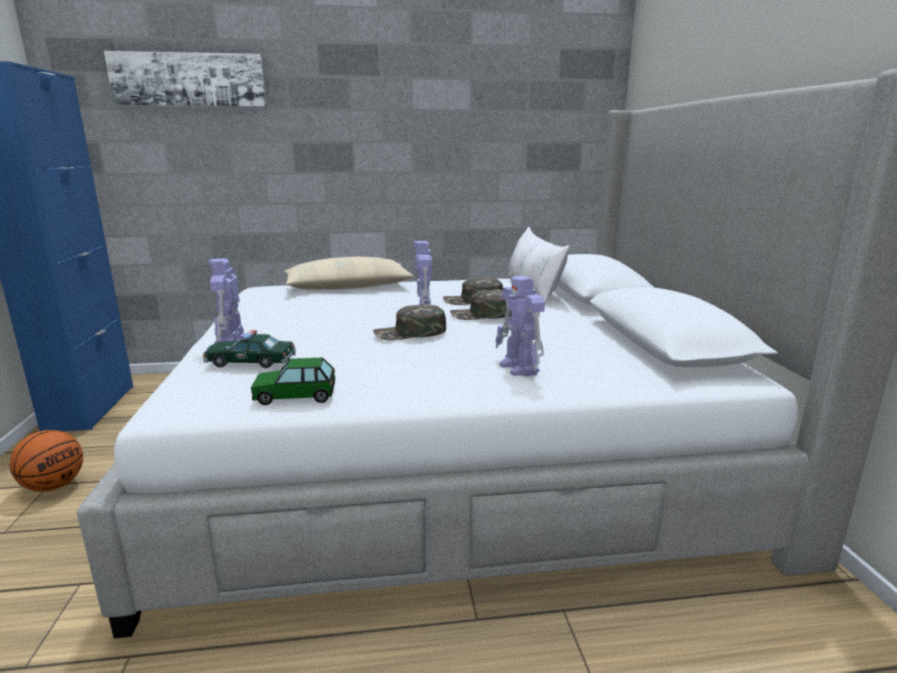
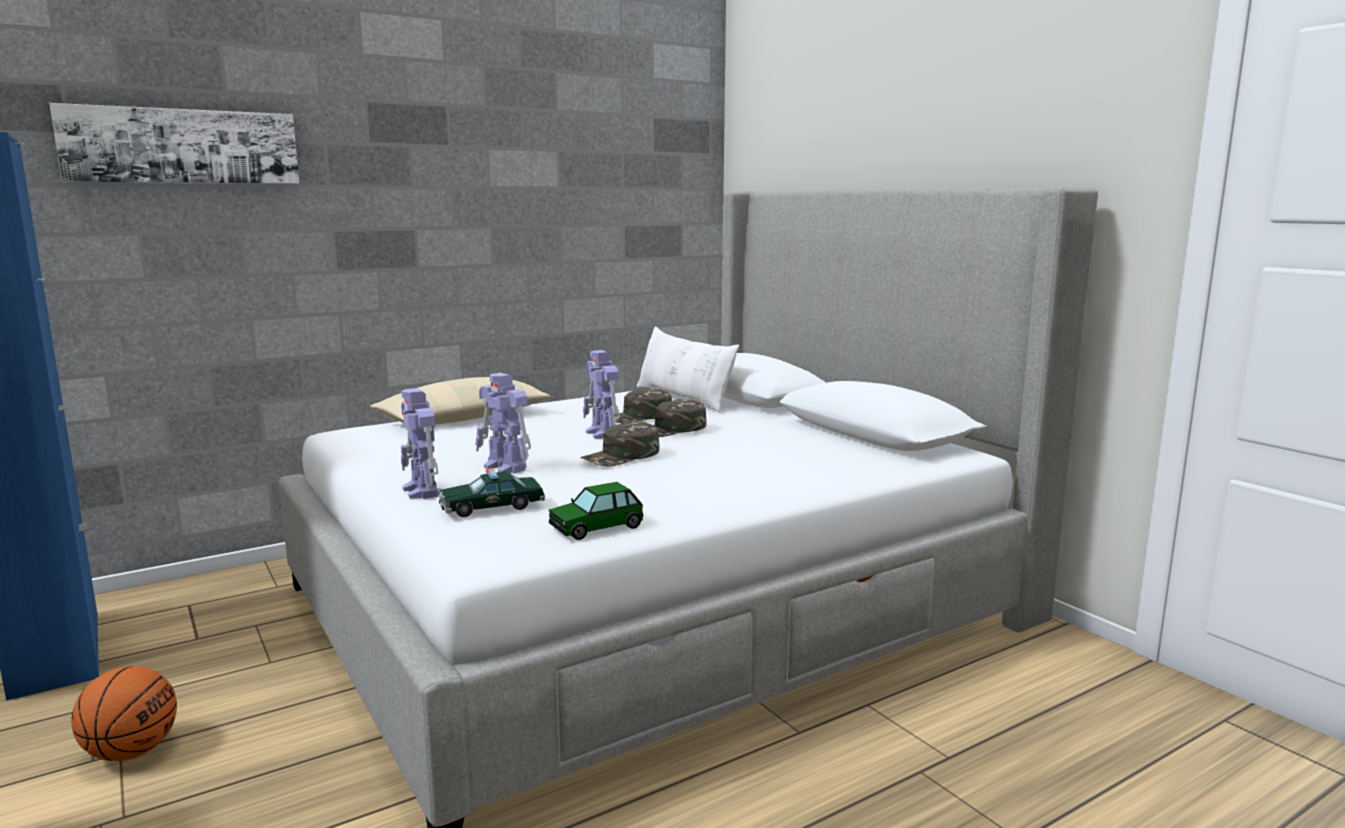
camera: 25 degrees left, 5 degrees down
(519, 368) = (777, 472): toy robot -> toy robot (506, 467)

